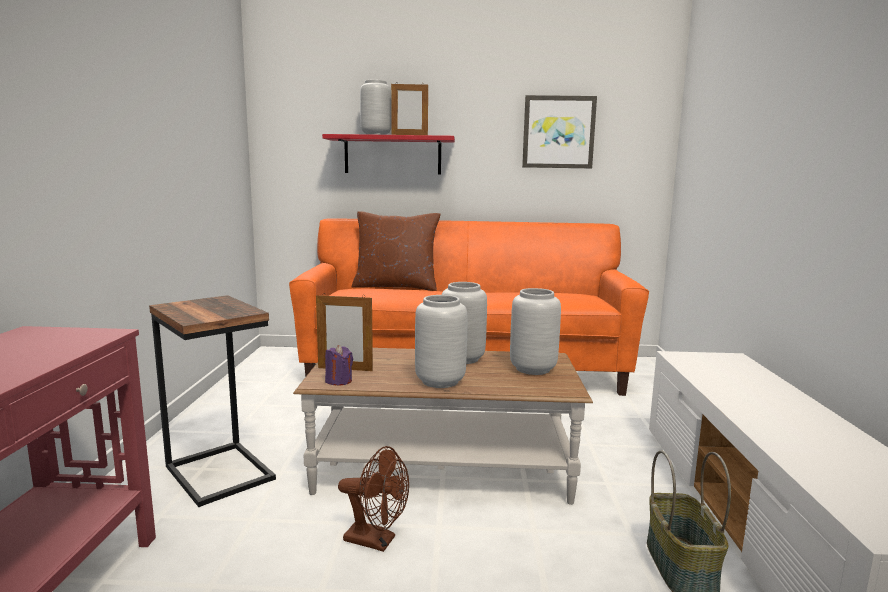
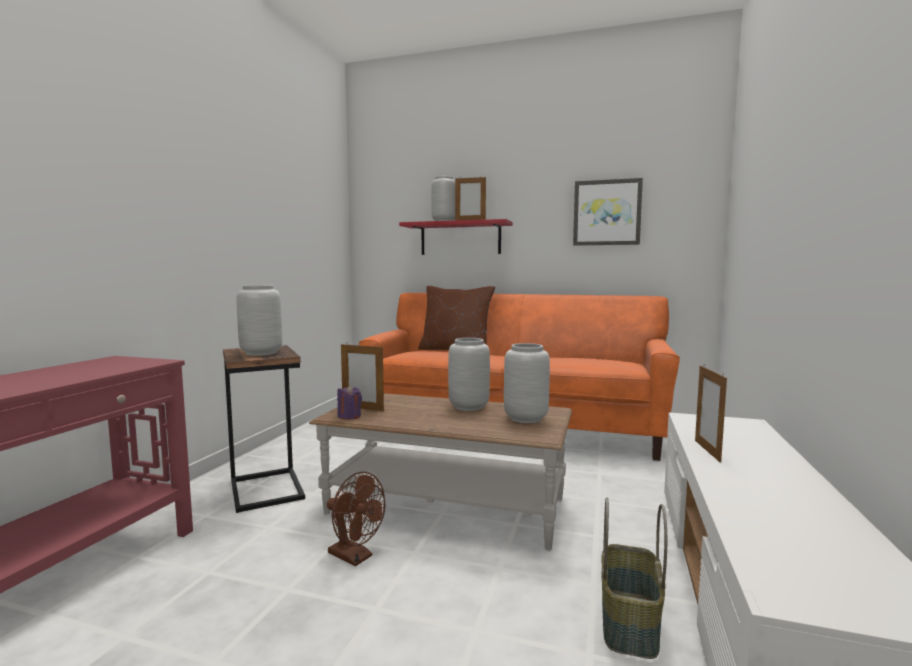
camera: 15 degrees right, 5 degrees down
(440, 382) = (432, 422): grey vase -> grey vase (261, 353)
(721, 392) = (707, 451): none -> picture frame

